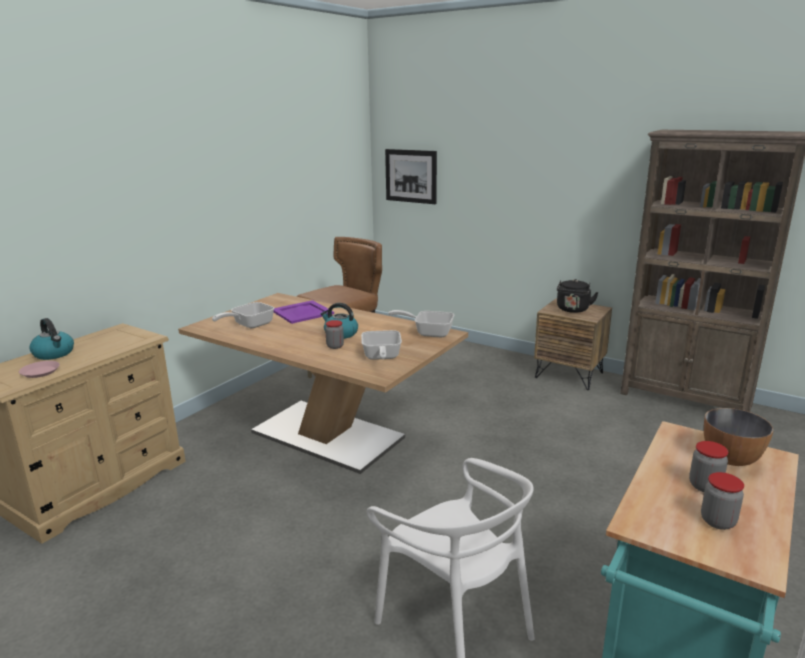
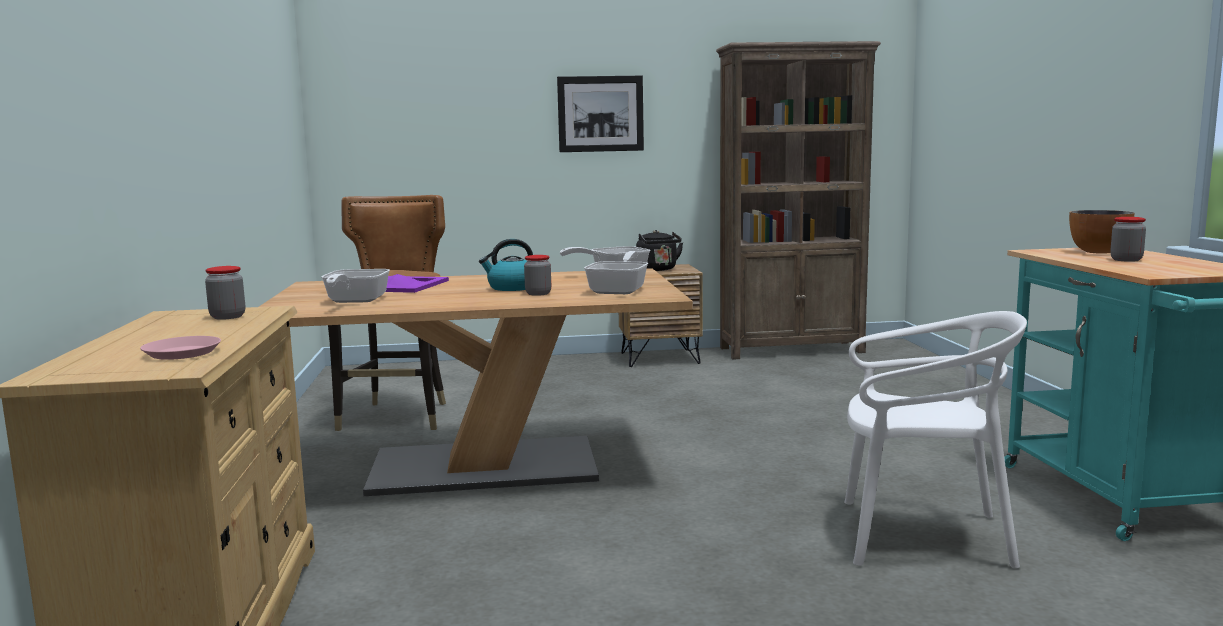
camera: 40 degrees left, 10 degrees down
(54, 354) = (135, 342): kettle -> none
(381, 357) = (620, 290): frying pan -> frying pan turned 120 degrees counterclockwise
(411, 176) = (380, 126): picture -> picture (600, 114)
(717, 521) = (1179, 266): jar -> jar (227, 317)

